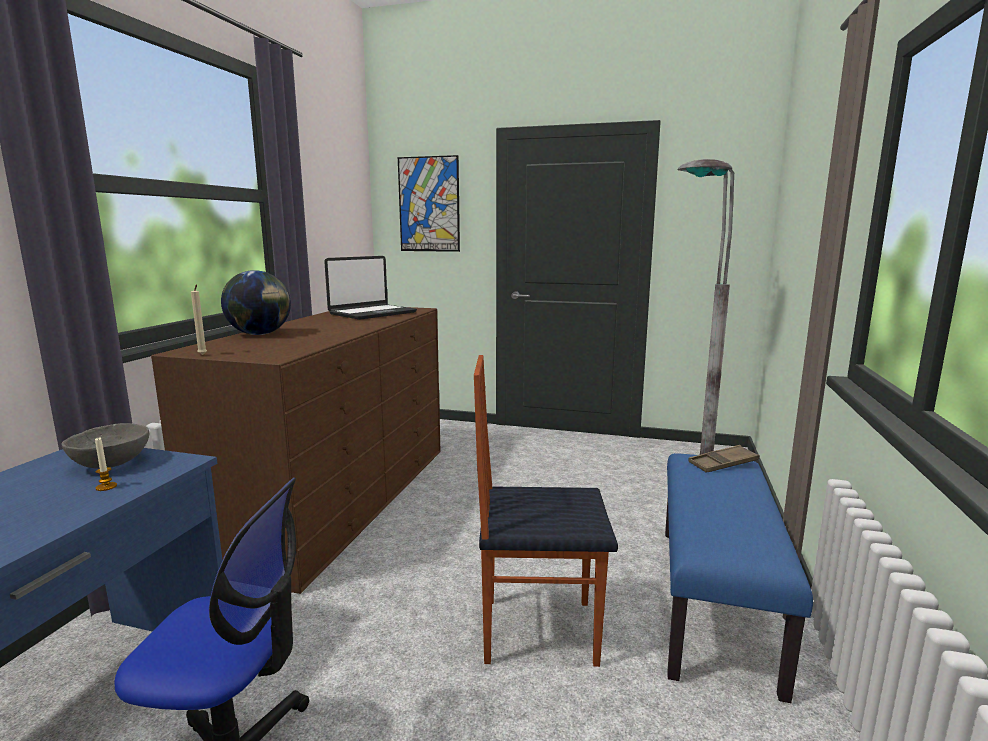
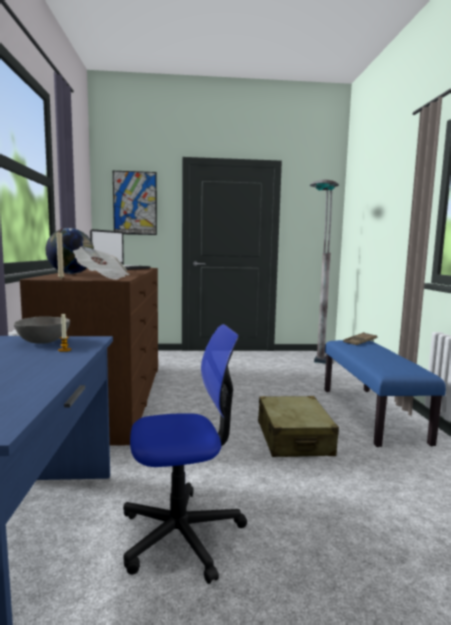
camera: 20 degrees left, 5 degrees down
(265, 351) = (102, 277): none -> newspaper
(537, 629) = (294, 438): chair -> beige suitcase

